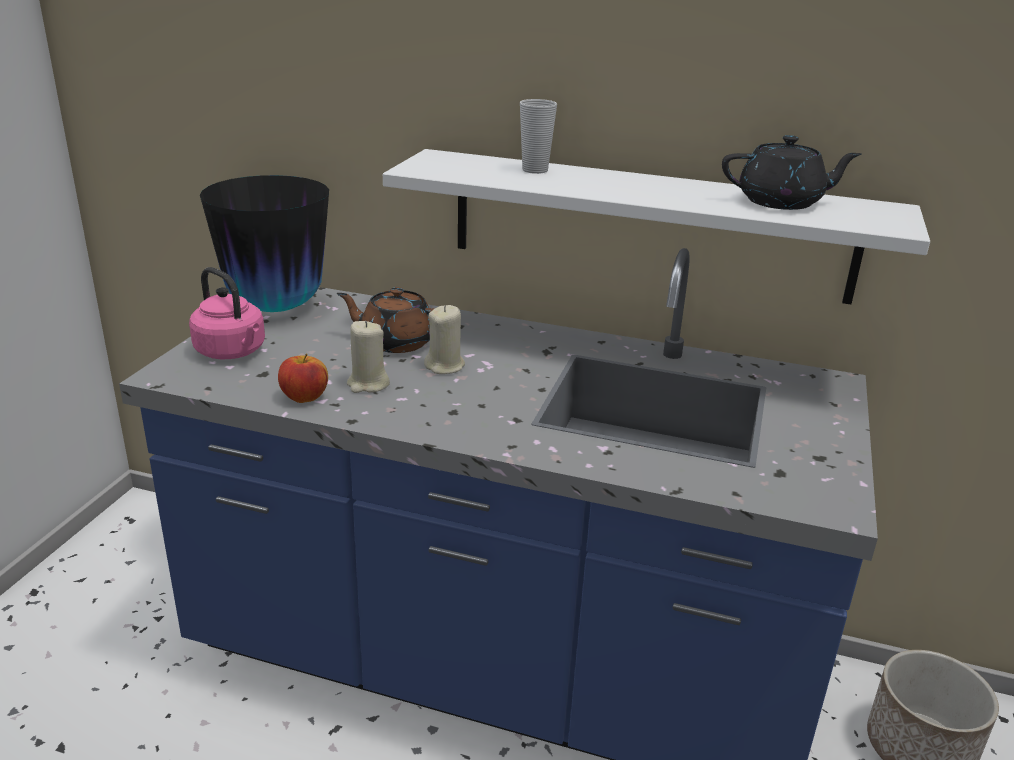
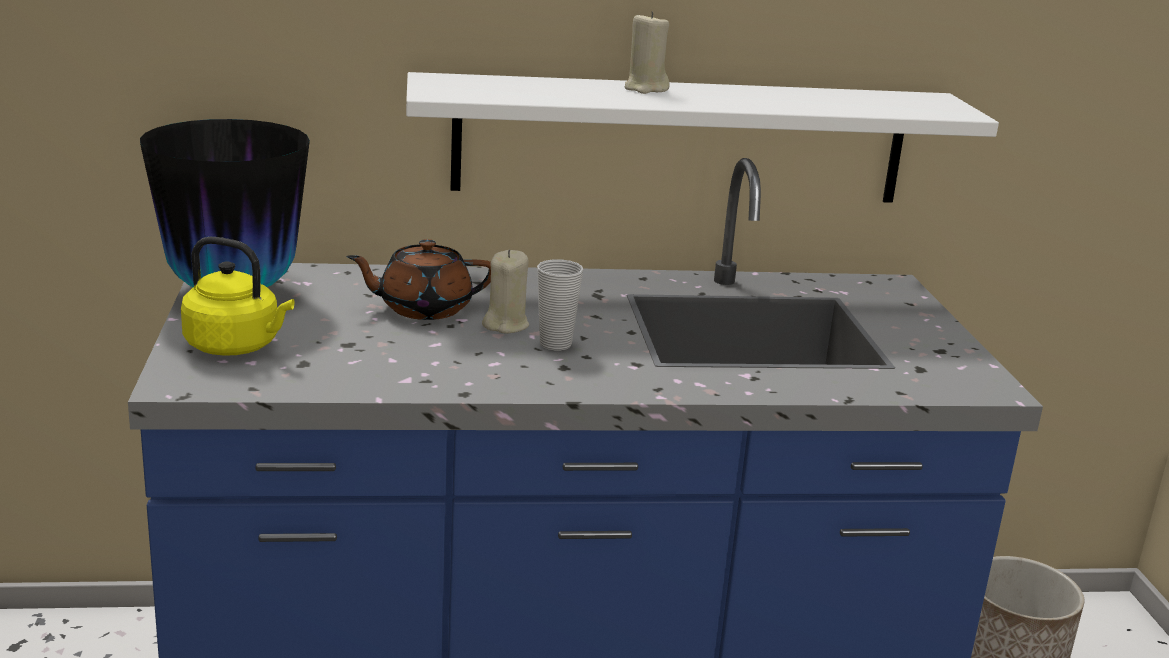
camera: 25 degrees left, 5 degrees down
(232, 352) = (236, 346): pink kettle -> yellow kettle
(304, 397) = (383, 380): apple -> none
(368, 384) = (440, 355): beige candle -> beige candle (645, 88)
(535, 170) = (565, 86): cup -> cup (555, 344)
(781, 202) = (838, 99): black teapot -> none

